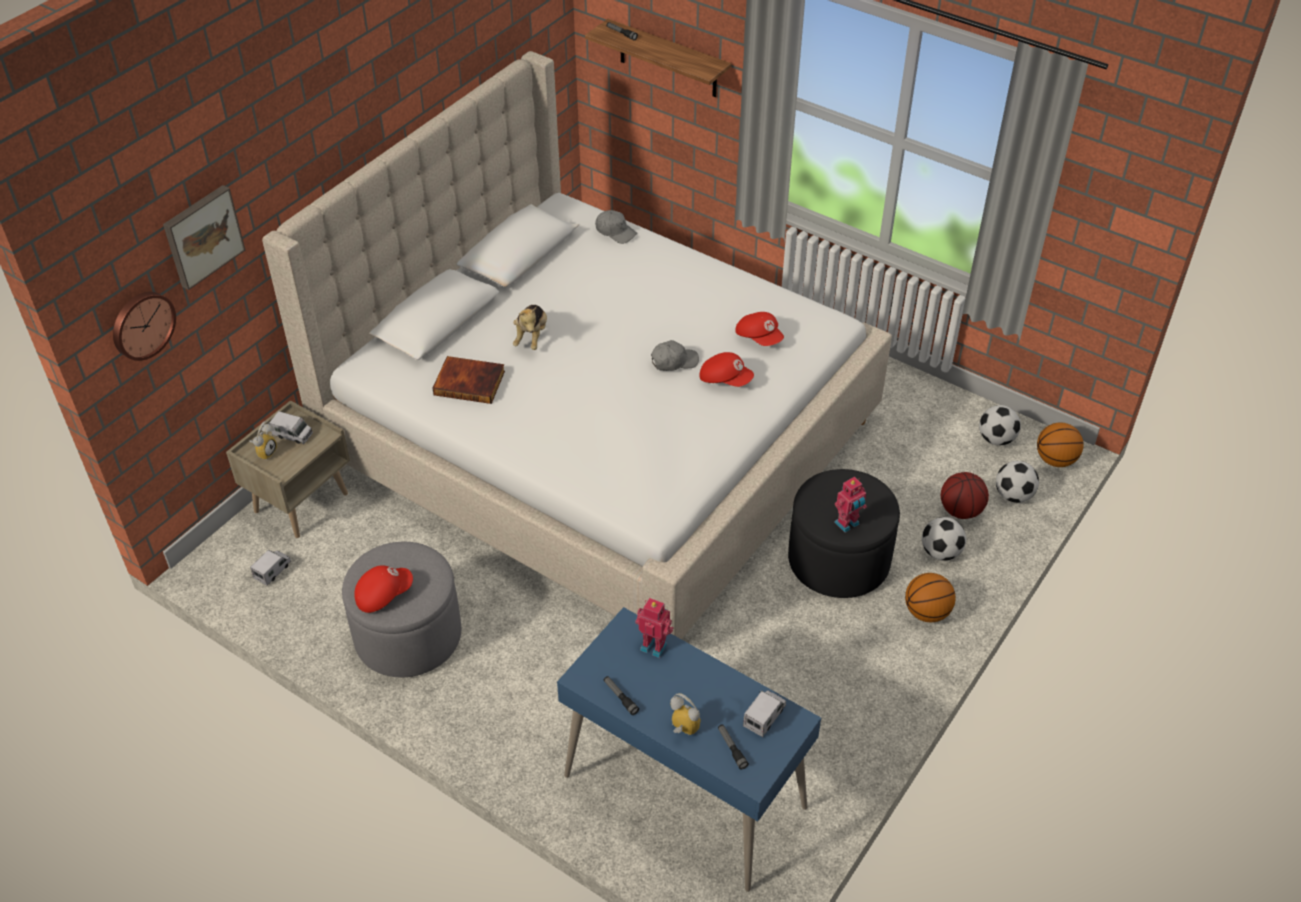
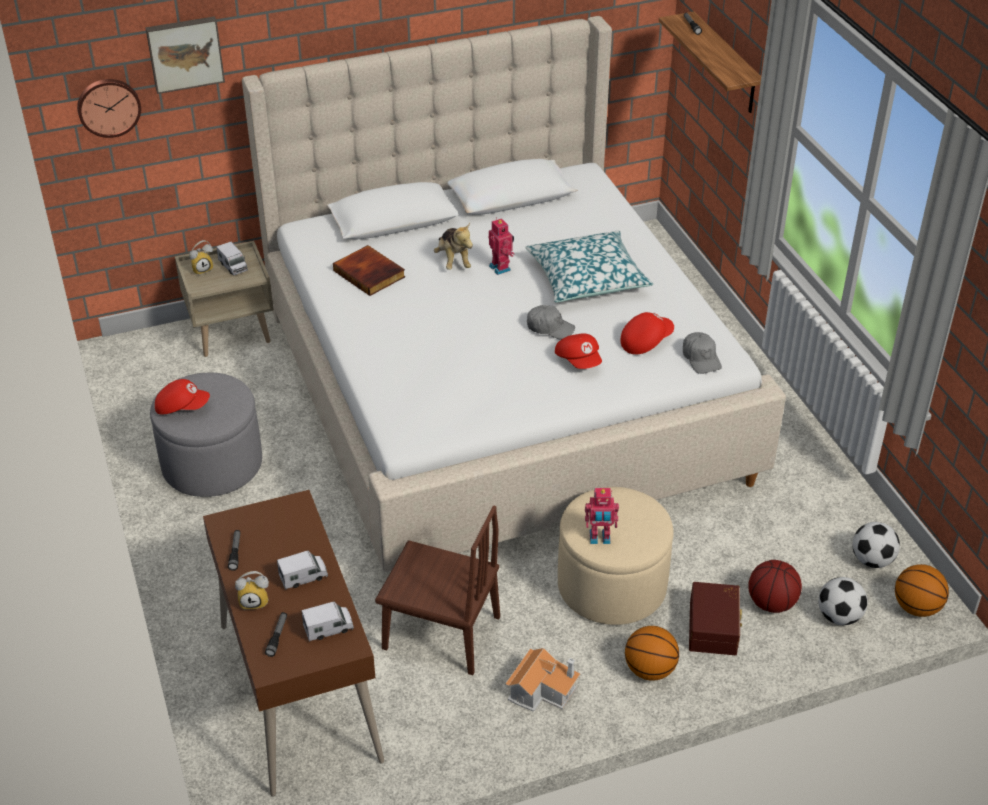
camera: 35 degrees right, 5 degrees down
(273, 571) = (166, 371): toy truck -> toy truck (303, 577)
(531, 337) = (453, 261): plush toy -> plush toy turned 60 degrees counterclockwise
(615, 231) = (609, 209): grey cap -> grey cap (701, 358)
(654, 645) = (301, 529): toy robot -> toy robot (501, 267)
(659, 302) = (587, 278): none -> pillow
(681, 729) = (255, 601): alarm clock -> alarm clock turned 105 degrees clockwise
(684, 792) = (298, 692): blue desk -> brown desk
(748, 674) = (441, 633): none -> brown chair
(759, 337) = (645, 341): red cap -> red cap turned 120 degrees counterclockwise
(838, 560) = (612, 586): black ottoman -> beige ottoman
(866, 674) = (542, 689): none -> toy house
(940, 552) = (714, 628): football -> brown storage box

